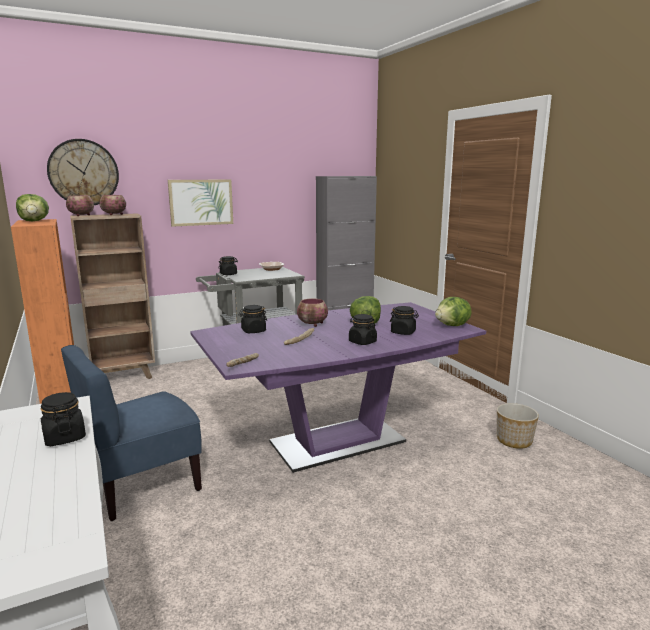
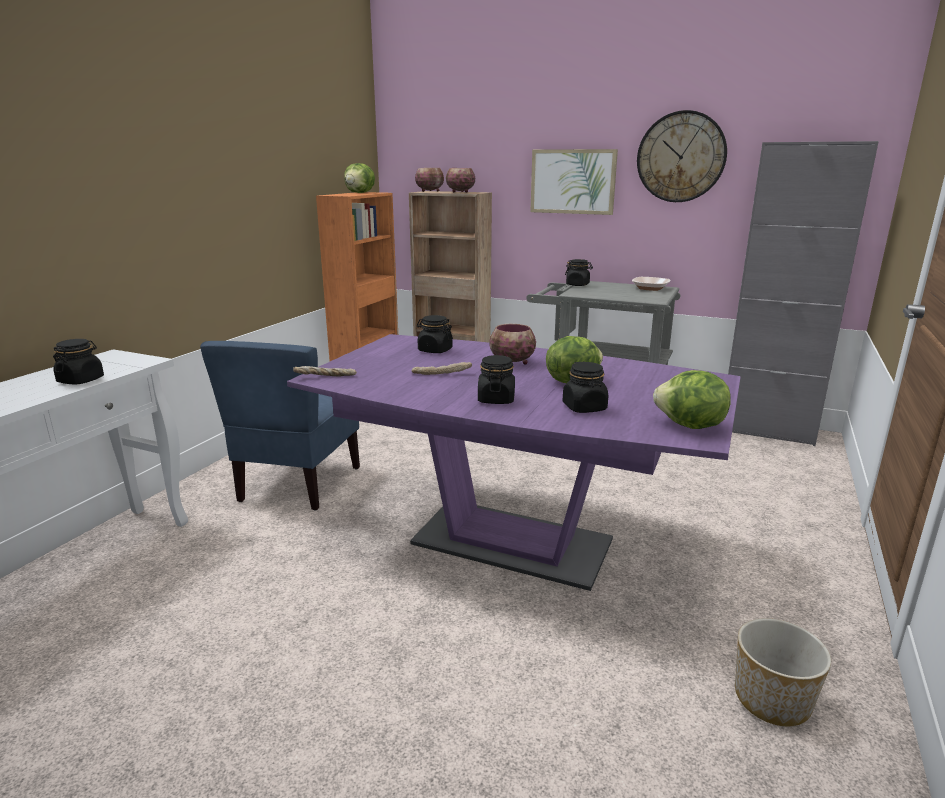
camera: 50 degrees right, 5 degrees up
(83, 173) = (445, 141): wall clock -> wall clock (681, 157)
(143, 486) = (298, 484): blue chair -> blue chair turned 90 degrees counterclockwise

